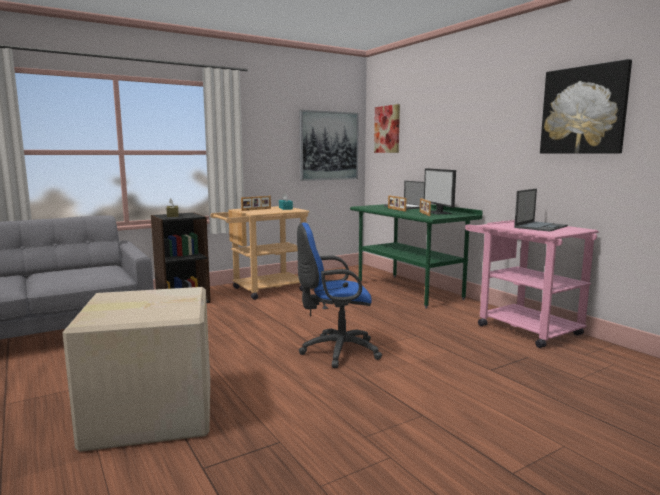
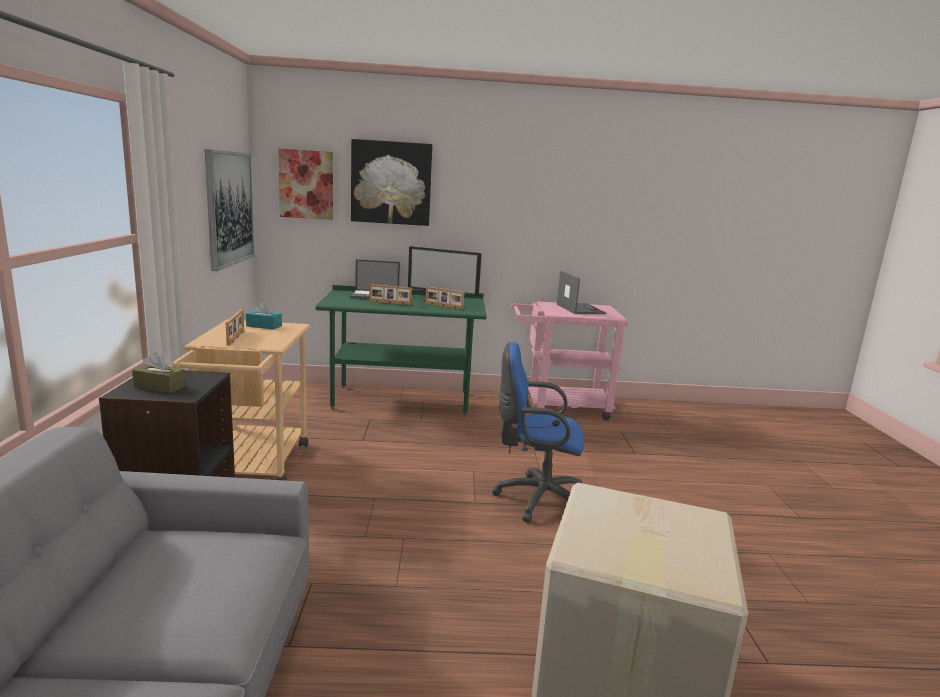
camera: 60 degrees left, 5 degrees up
(336, 351) = (536, 499): blue office chair -> blue office chair turned 75 degrees clockwise
(583, 110) = (597, 197): picture -> picture (391, 183)

